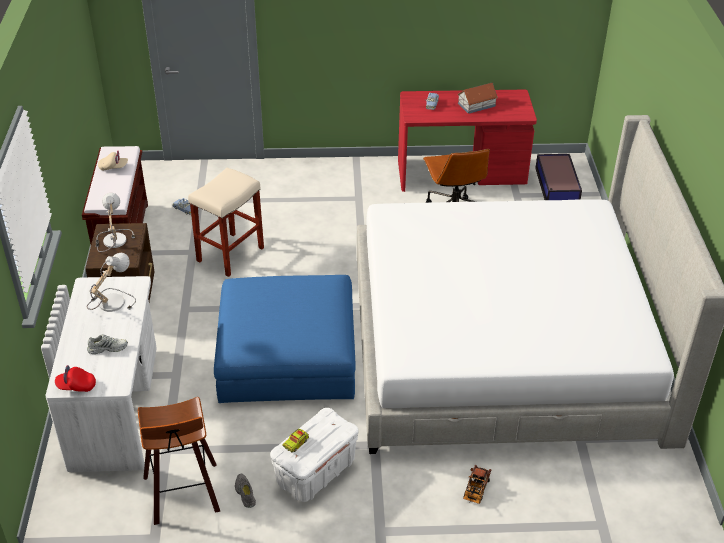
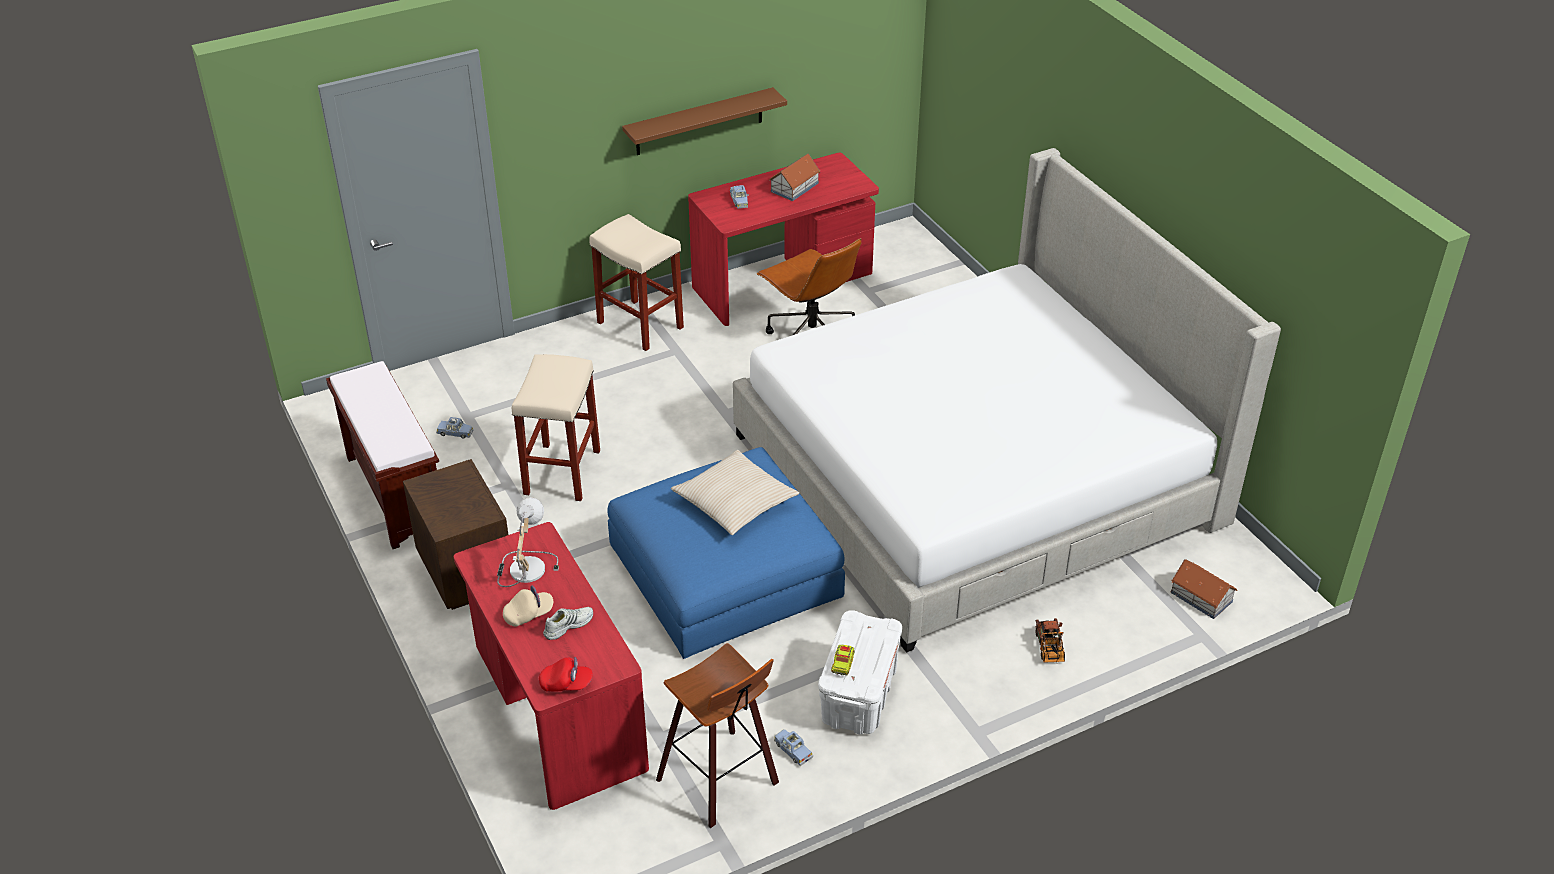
camera: 25 degrees left, 0 degrees up
(76, 386) = (566, 684): red cap -> red cap turned 150 degrees counterclockwise
(112, 240) = (442, 495): table lamp -> none
(113, 167) = (371, 399): beige cap -> beige cap (528, 614)
(116, 407) = (556, 710): white desk -> red desk
(244, 493) = (792, 750): grey shoe -> blue toy car
(297, 305) = (734, 501): none -> beige pillow
(347, 175) = (641, 325): none -> beige stool
(416, 40) = (699, 122): none -> brown shelf
(556, 186) = (907, 267): storage box -> none
(621, 495) = (1201, 597): none -> toy house

